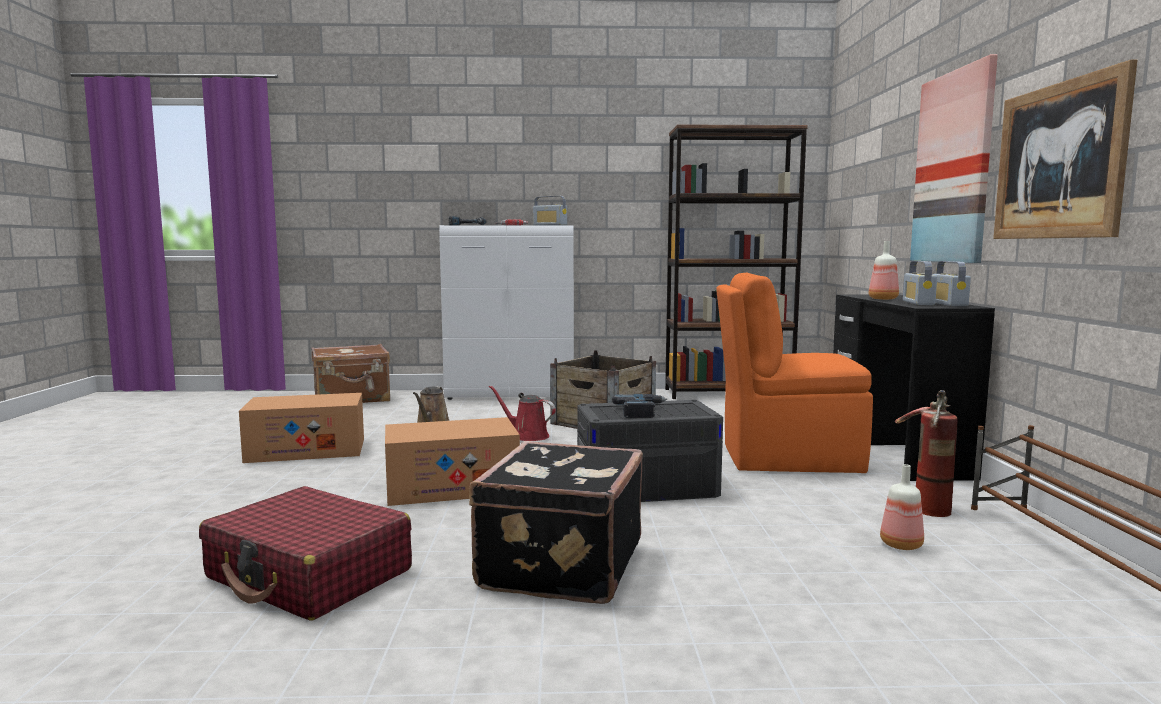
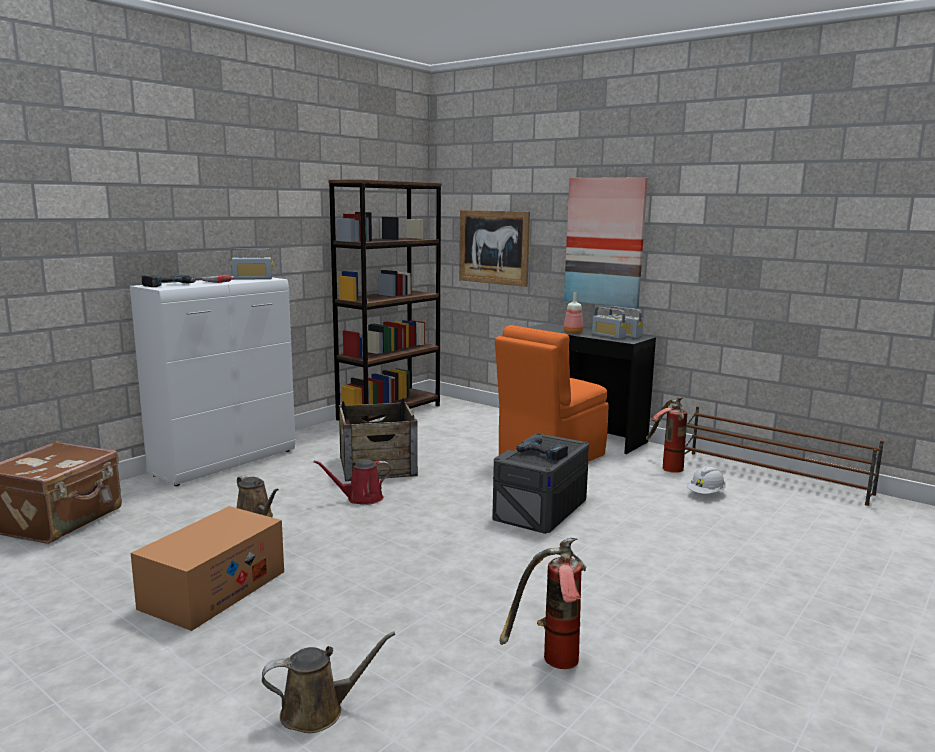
camera: 50 degrees left, 5 degrees up
(158, 522) = (318, 711): none -> brown watering can
(309, 574) = (550, 663): red suitcase -> fire extinguisher
(452, 487) = (439, 562): cardboard box -> none
(558, 565) = (634, 578): black suitcase -> none
(902, 545) = (706, 494): bottle -> white hard hat
(1058, 161) = (705, 255): picture -> picture (493, 247)

